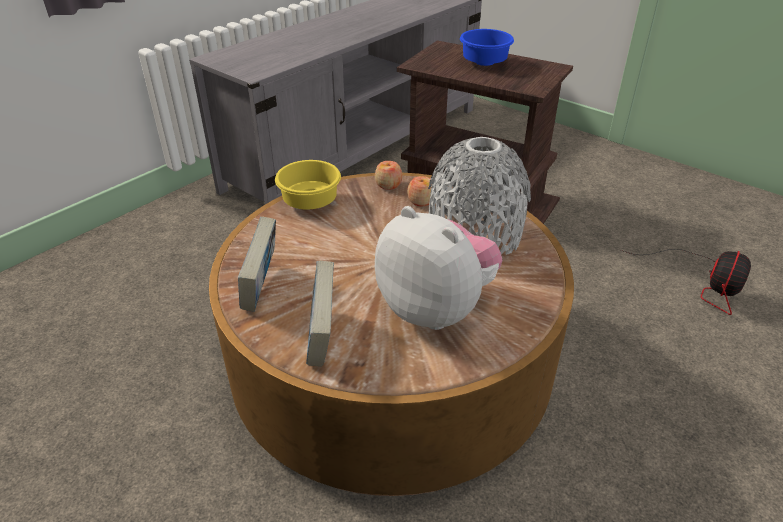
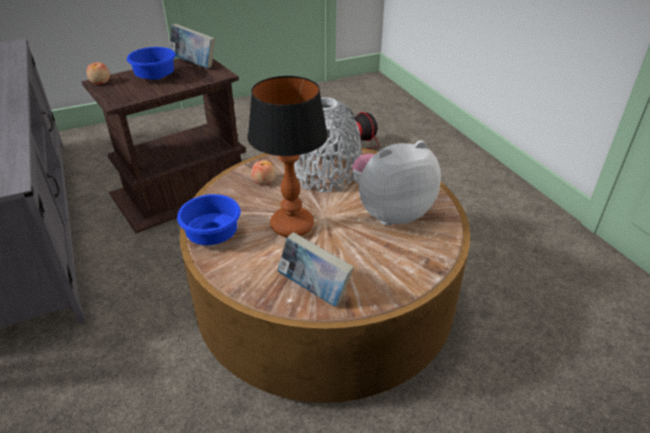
camera: 65 degrees left, 0 degrees up
(310, 203) = (214, 235): yellow bowl -> blue bowl
(322, 339) = (393, 271): book -> book (194, 64)
(357, 244) = (293, 226): none -> table lamp
(388, 185) = (227, 189): apple -> apple (100, 82)

